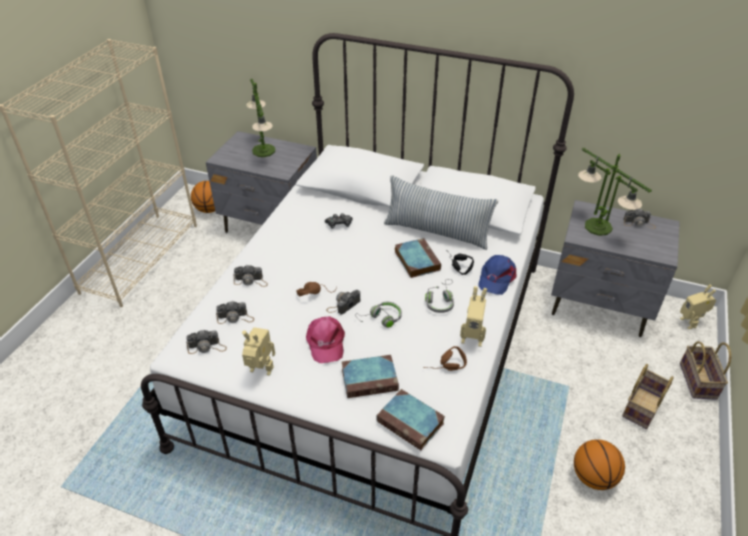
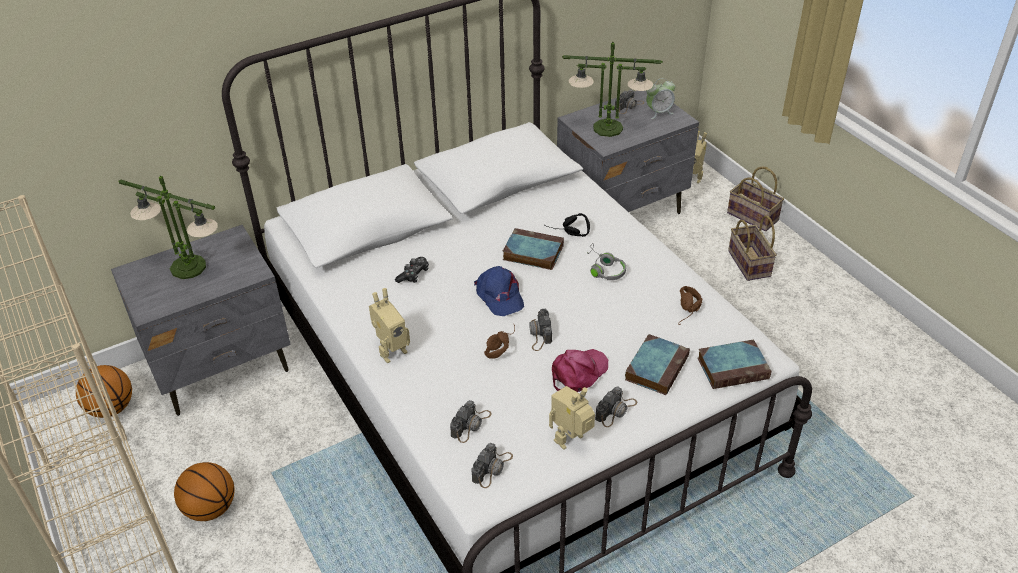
camera: 50 degrees left, 0 degrees up
(251, 281) = (425, 385): camera -> camera (616, 410)
(325, 342) = (578, 373): pink cap -> pink cap turned 75 degrees counterclockwise
(381, 319) = (586, 319): grey headphones -> none
(437, 232) = (507, 218): pillow -> none
(472, 337) = (669, 276): toy robot -> toy robot (391, 351)
(496, 278) = (611, 219): blue cap -> blue cap (499, 295)
(593, 477) = (788, 337): basketball -> basketball (210, 508)
(654, 241) = (659, 112): none -> alarm clock

